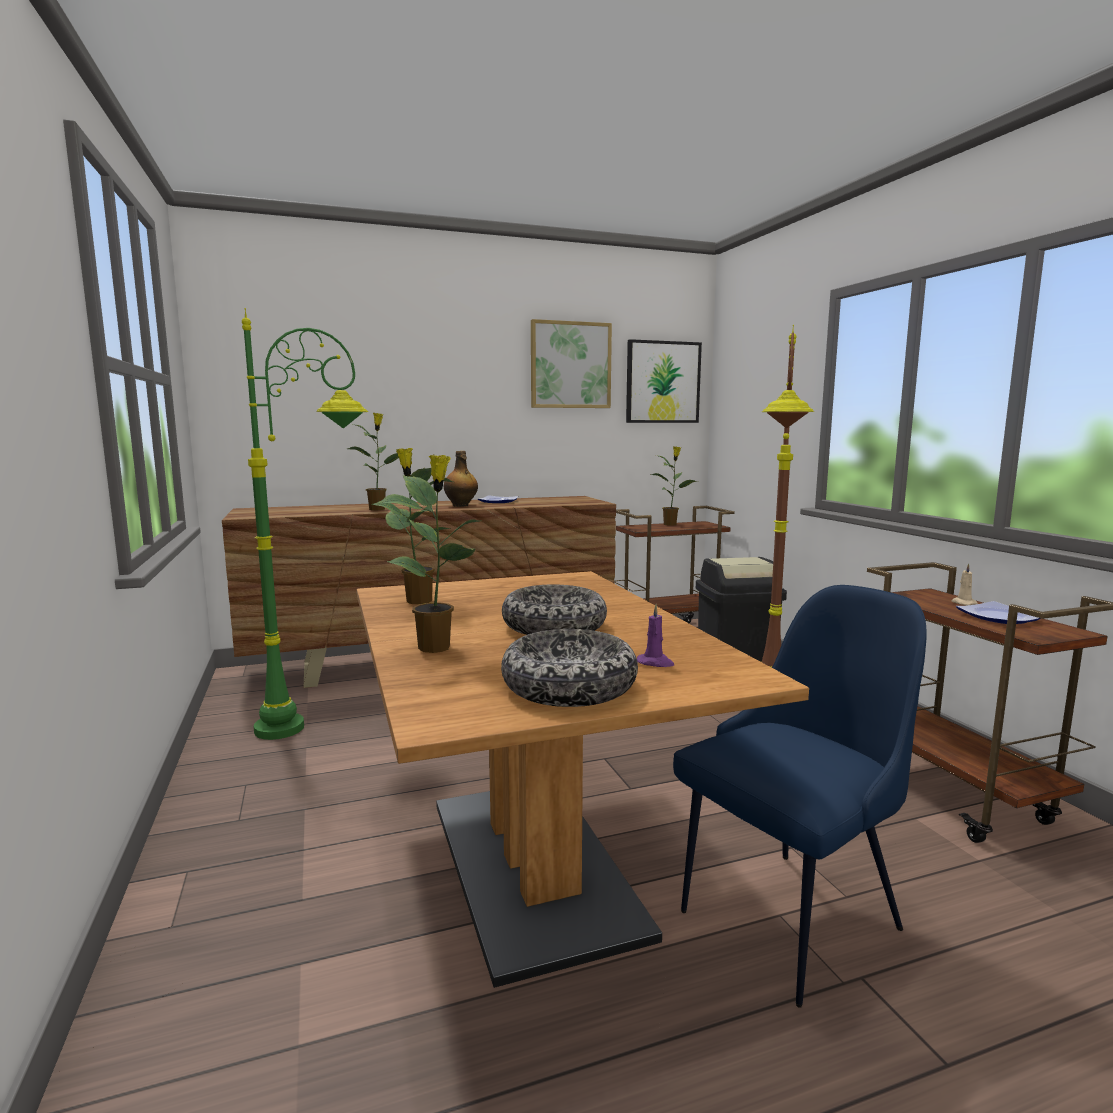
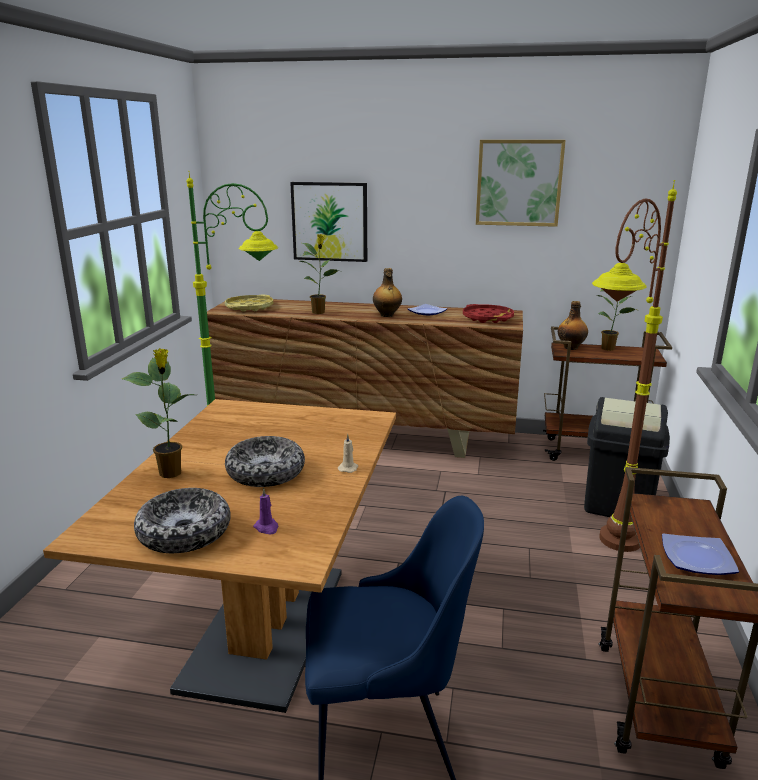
camera: 30 degrees right, 10 degrees up
(278, 512) = (249, 307): none -> yellow tray
(417, 601) = (228, 422): potted plant -> none
(566, 500) = (487, 318): none -> red tray
(640, 526) = (571, 347): none -> bottle
(662, 382) = (623, 199): picture -> picture (330, 221)
(962, 603) = (699, 529): beige candle -> beige candle (348, 468)

